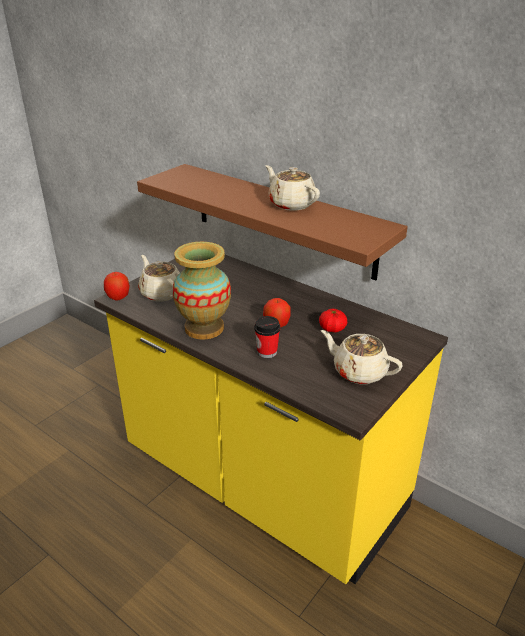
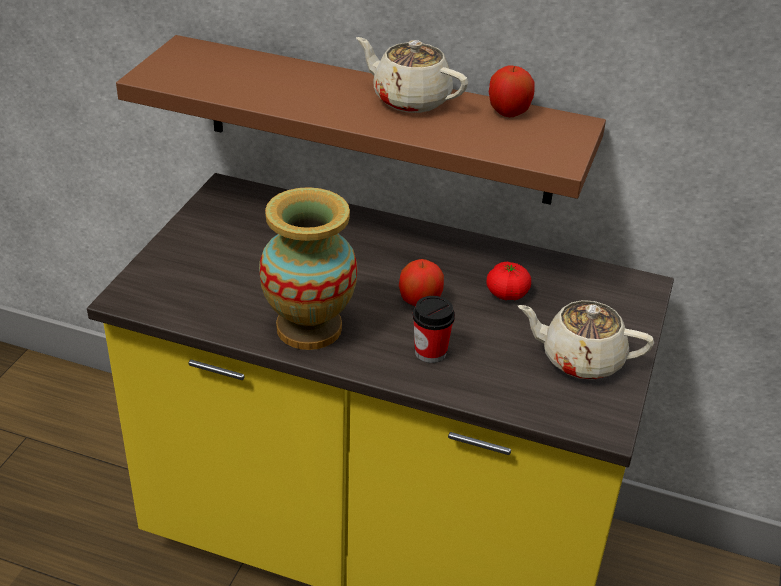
camera: 20 degrees left, 5 degrees up
(118, 297) = (128, 295): apple -> apple (508, 112)
(161, 293) = (200, 275): beige teapot -> none

